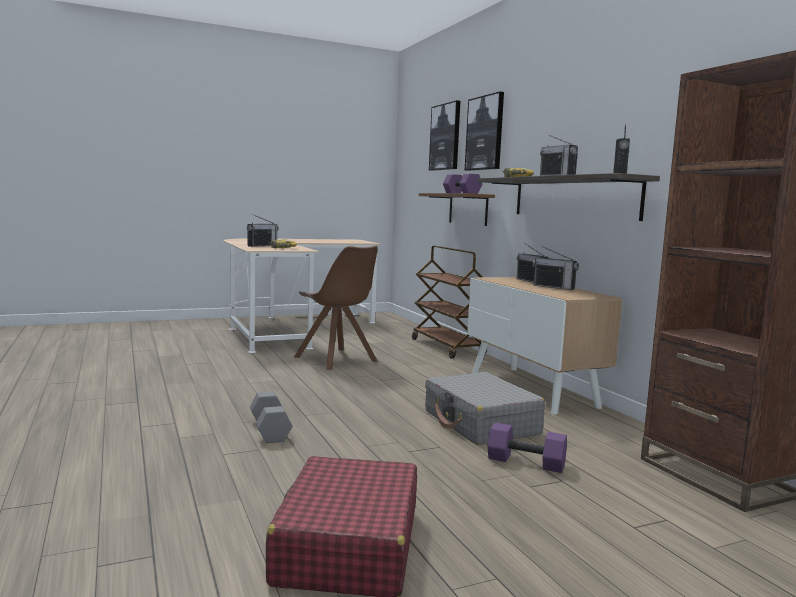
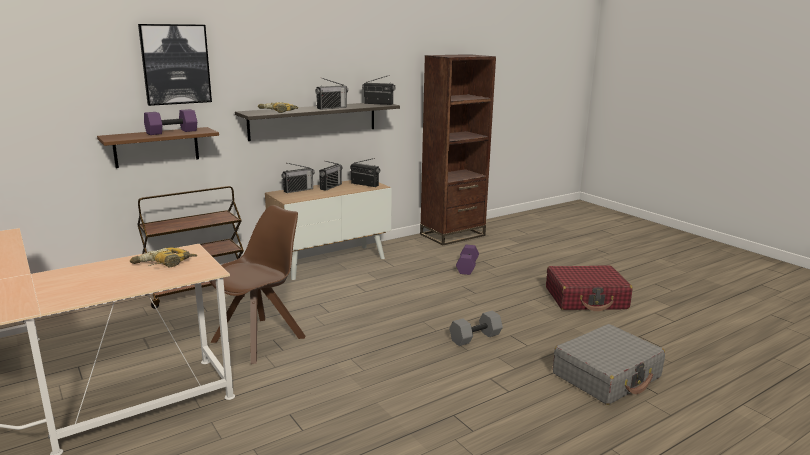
camera: 100 degrees left, 10 degrees up
(262, 246) = (136, 277): radio -> radio (364, 184)
(445, 137) = (76, 63): picture -> none
(481, 423) = (414, 276): grey suitcase -> grey suitcase (607, 376)

